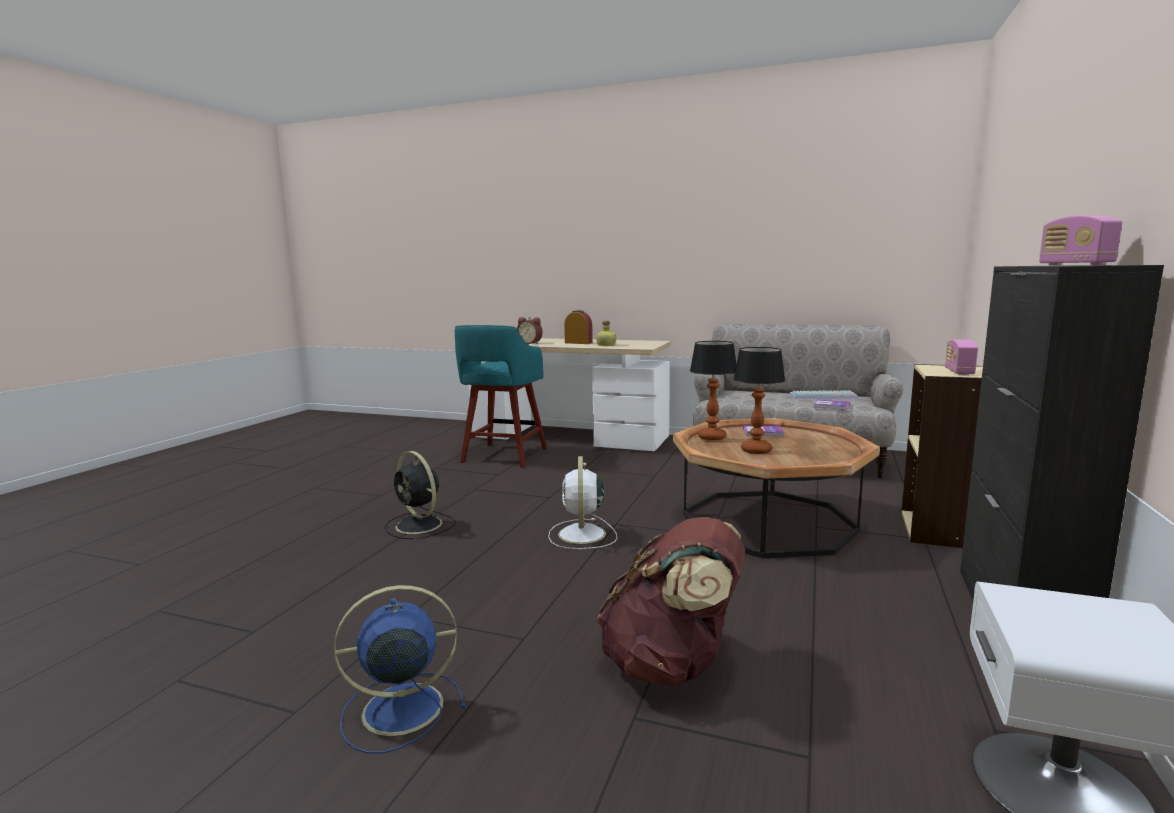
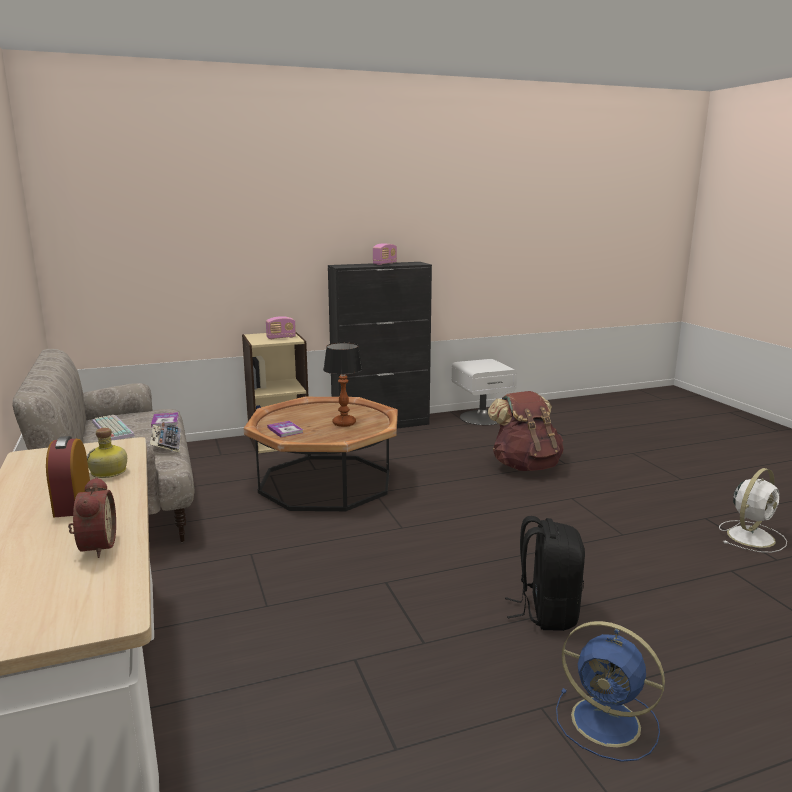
camera: 130 degrees left, 5 degrees up
(399, 709) = (655, 500): blue fan -> blue fan (608, 723)
(420, 526) = (546, 612): black fan -> black backpack
(503, 456) = (267, 710): turquoise stool -> none
(582, 535) = (441, 531): white fan -> white fan (751, 536)
(711, 437) = (329, 438): table lamp -> none
(765, 402) = (166, 443): none -> keyboard

